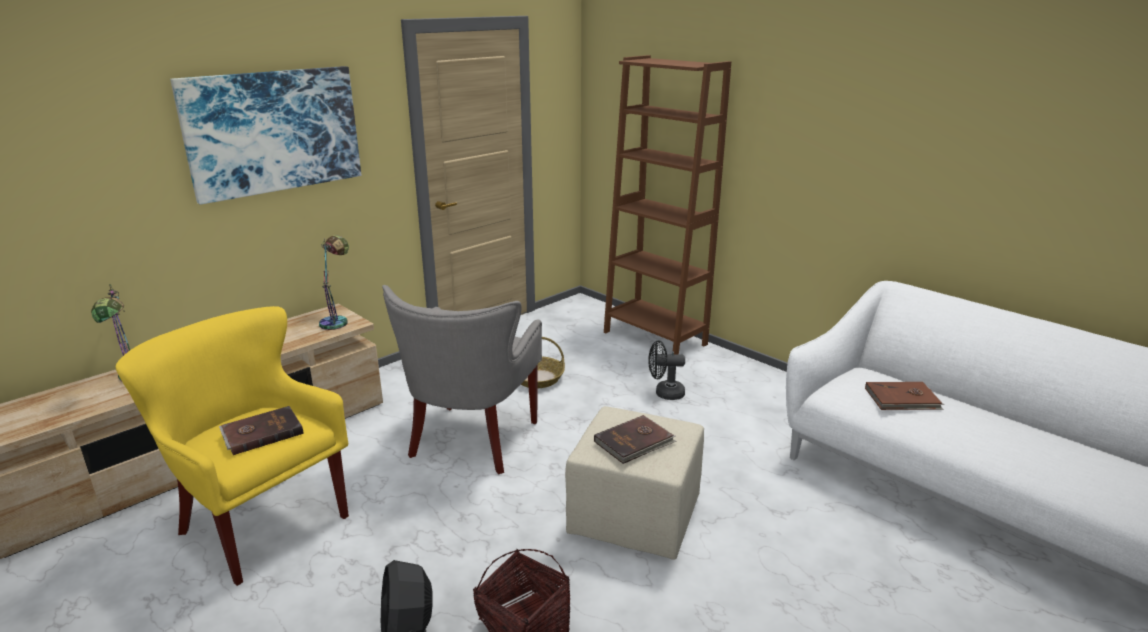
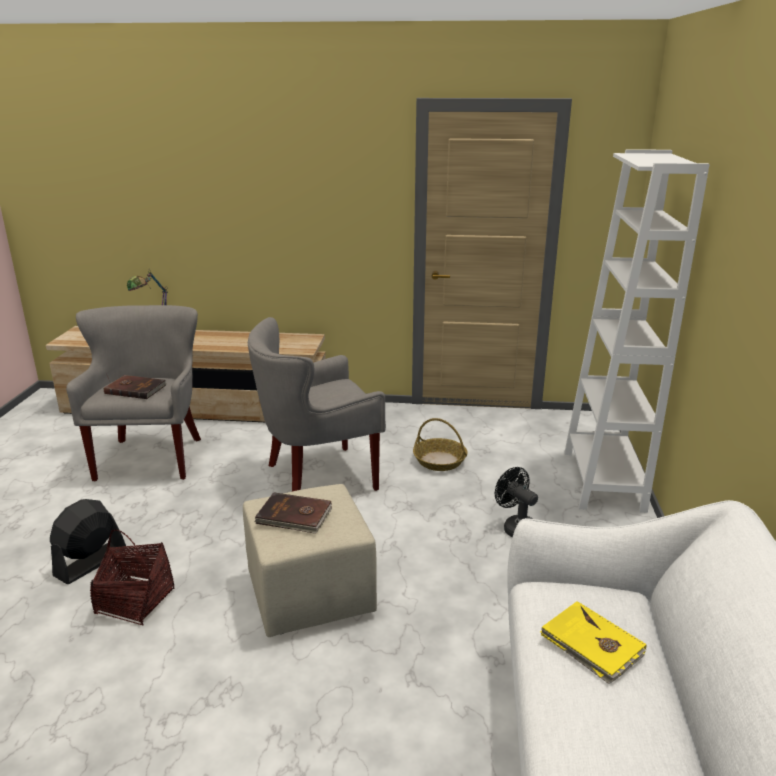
camera: 50 degrees right, 0 degrees up
(262, 523) = (152, 457): yellow armchair -> grey armchair
(273, 131) = (288, 184): picture -> none
(338, 320) = (300, 344): table lamp -> none
(654, 338) = (603, 480): brown bookcase -> white bookcase
(903, 399) = (592, 645): brown book -> yellow book

